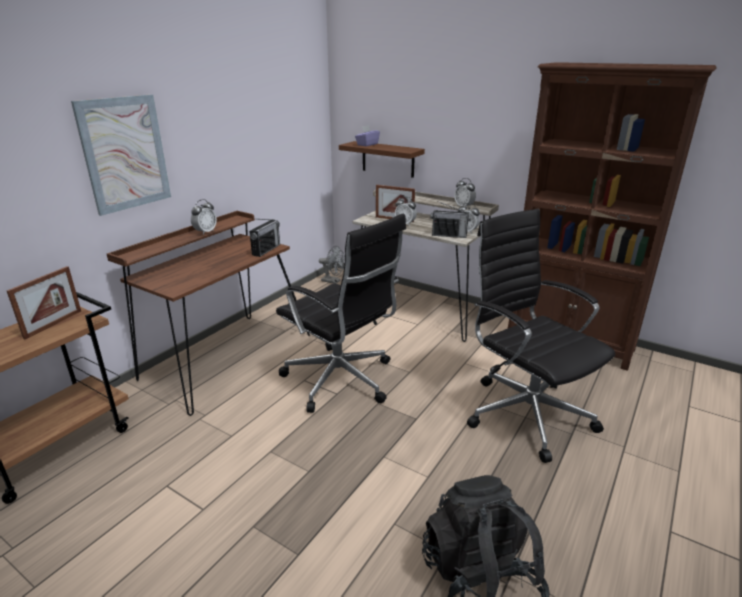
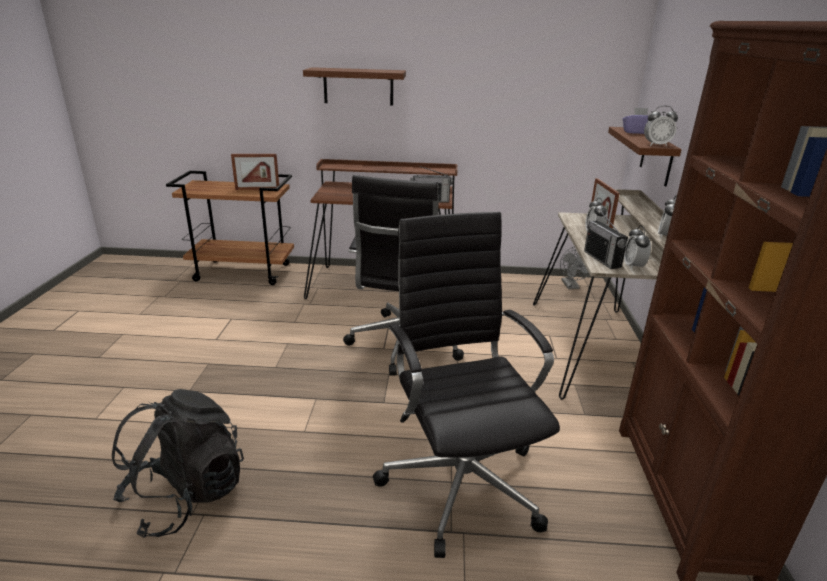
camera: 60 degrees right, 0 degrees up
(125, 153) = (358, 86): picture -> brown shelf
(205, 232) = (402, 169): alarm clock -> alarm clock (656, 145)
(525, 412) = (461, 480): black office chair -> black office chair turned 45 degrees counterclockwise

